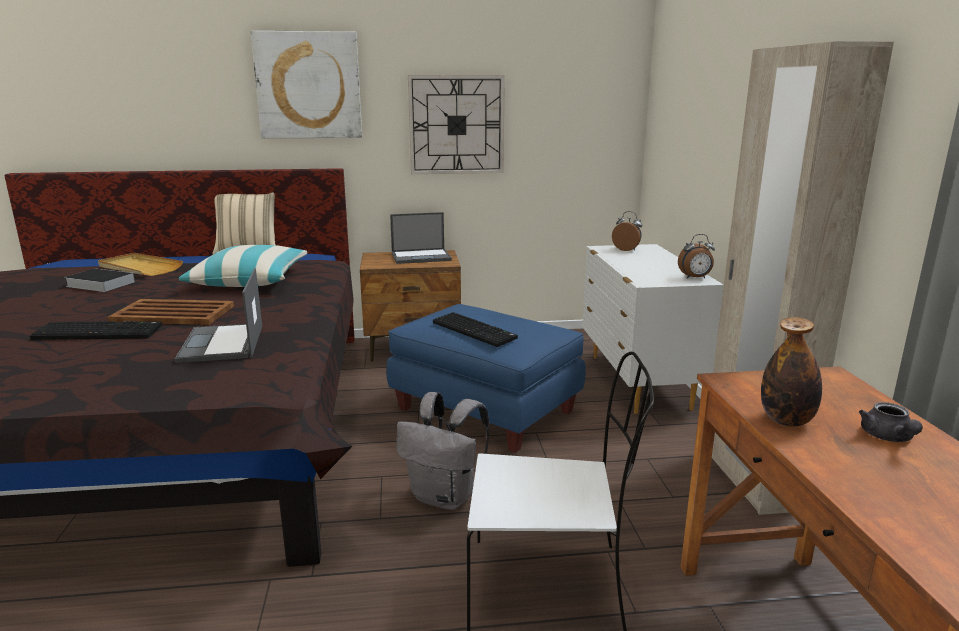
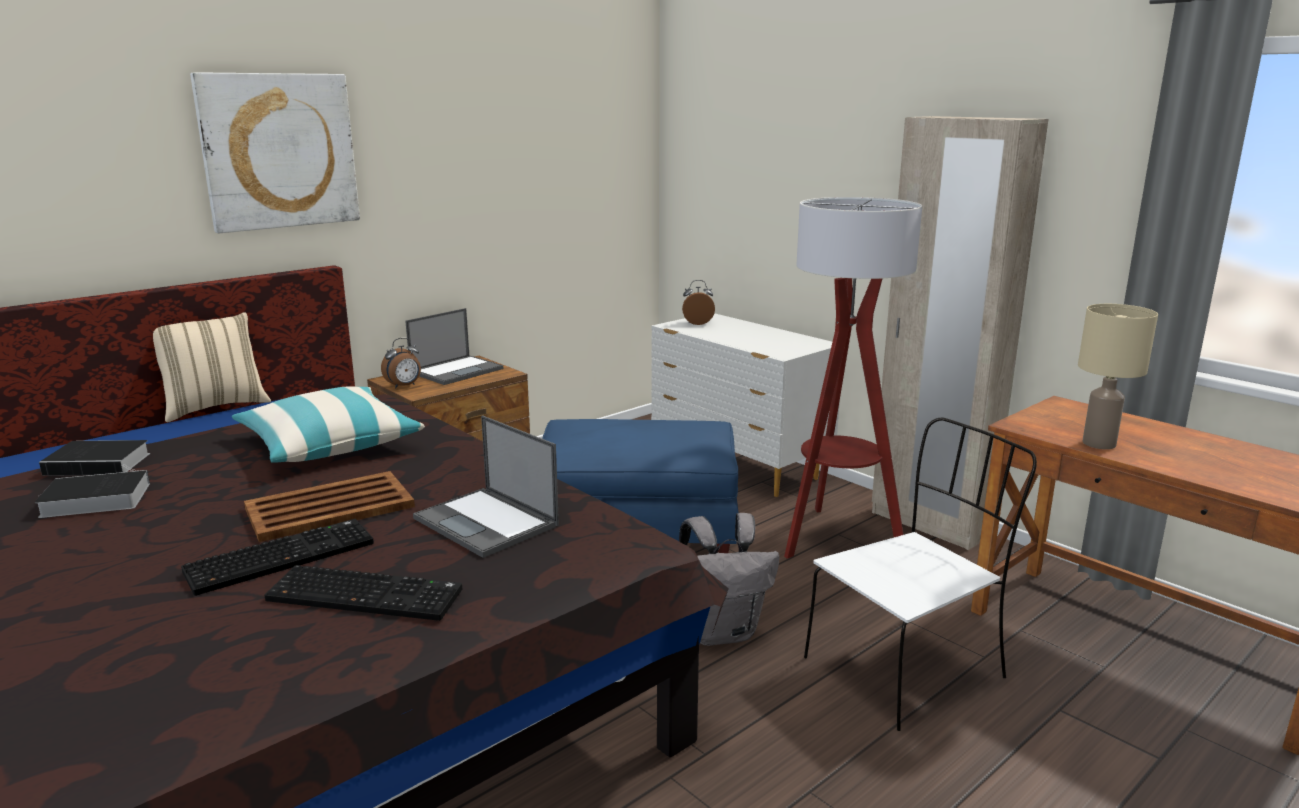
camera: 35 degrees left, 0 degrees up
(139, 268) = (101, 463): beige tray -> book
(456, 125) = (471, 193): wall clock -> none
(475, 330) = (641, 443): keyboard -> keyboard (368, 594)
(639, 461) = (835, 538): none -> floor lamp
(695, 278) = (811, 342): alarm clock -> alarm clock (404, 386)
(786, 420) = (1099, 443): bottle -> beige table lamp
(888, 438) = (1163, 438): grey teapot -> none

